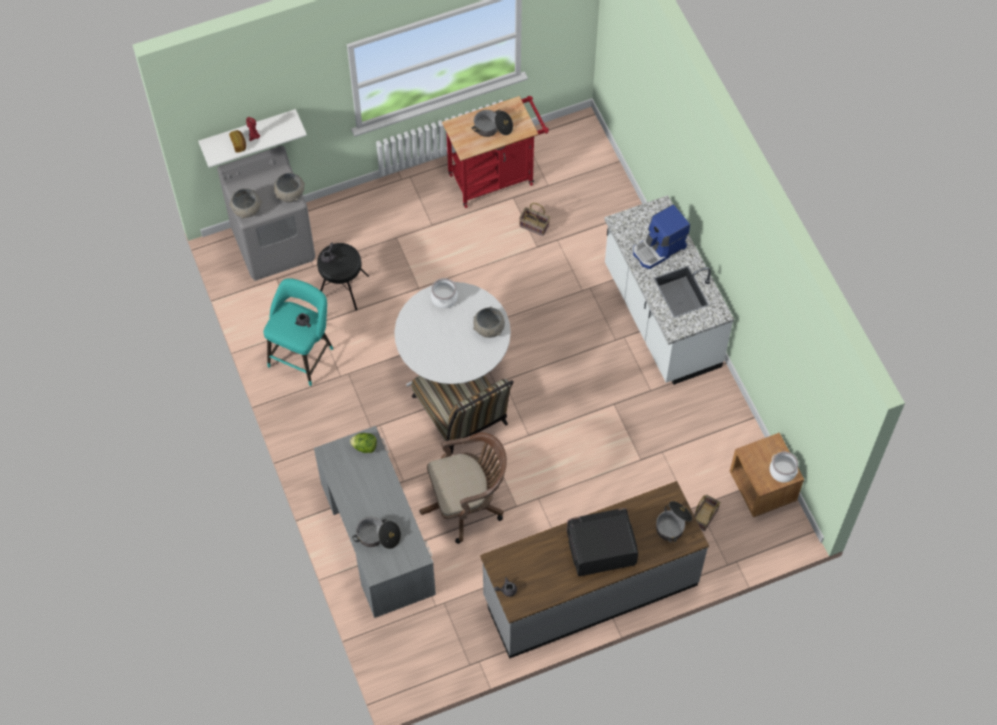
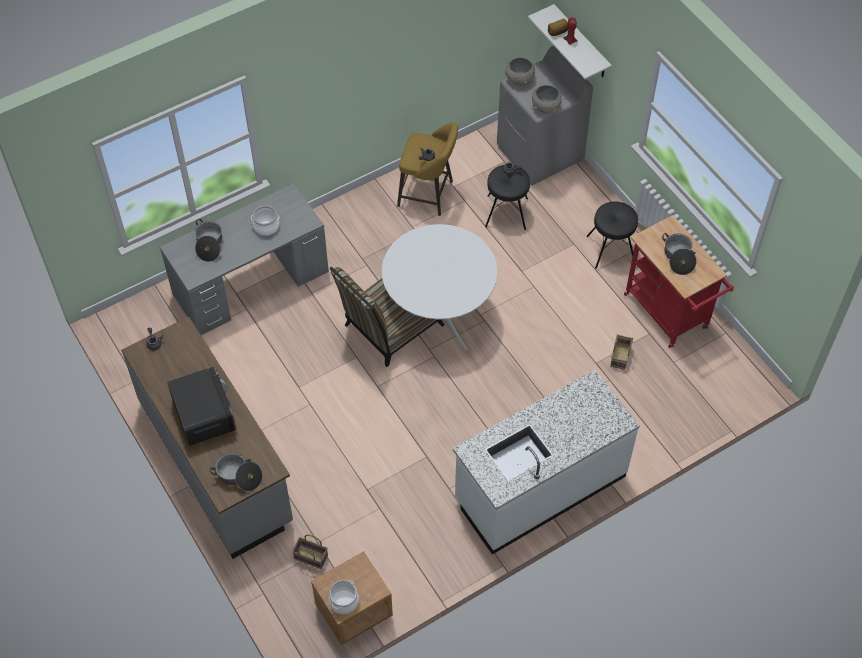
camera: 80 degrees right, 5 degrees down
(302, 354) = (428, 194): turquoise stool -> yellow stool
(364, 447) = (300, 220): lettuce -> none
(410, 207) = (611, 249): none -> black stool
(444, 298) = (475, 257): cooking pot -> cooking pot (266, 226)
(467, 503) = (296, 346): brown office chair -> none
(489, 328) = (449, 299): grey bowl -> none
(659, 249) = (567, 425): coffee machine -> none

